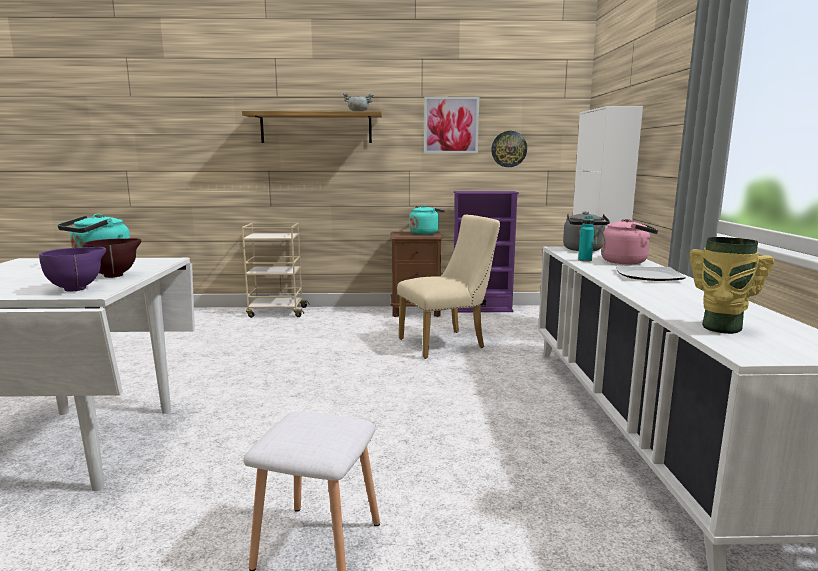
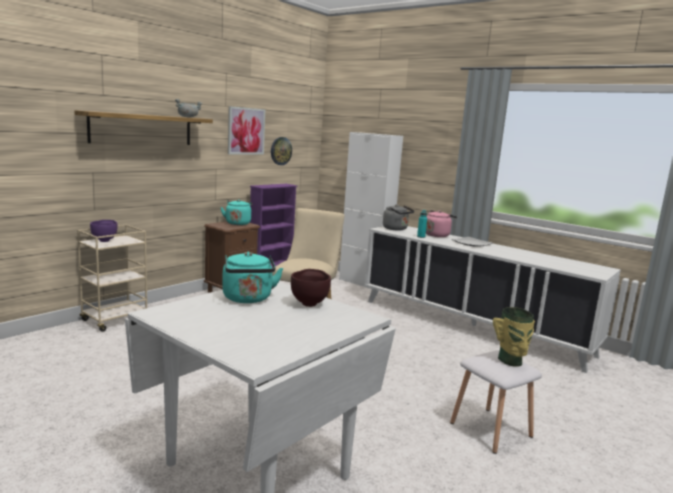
camera: 50 degrees left, 0 degrees up
(78, 289) = (343, 318): purple bowl -> purple bowl (105, 240)
(720, 328) = (563, 266): vase -> vase (511, 361)

